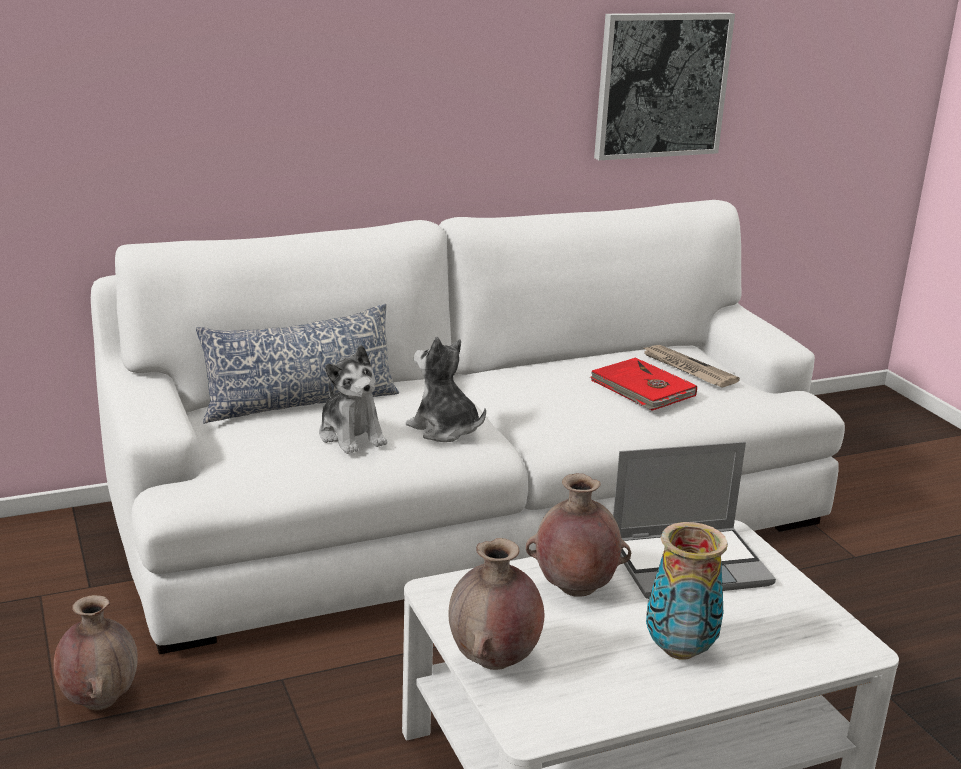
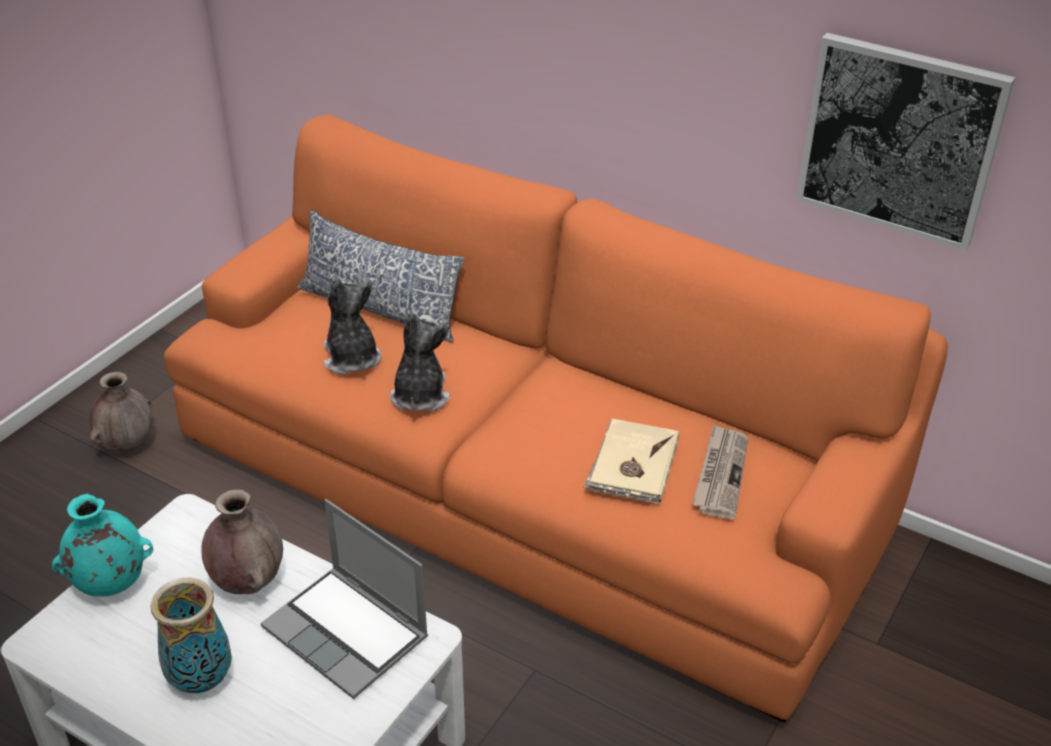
camera: 55 degrees right, 15 degrees up
(351, 435) = (351, 358): plush toy -> plush toy turned 135 degrees clockwise
(473, 517) = (526, 486): white sofa -> orange sofa
(494, 661) = (111, 585): brown vase -> turquoise vase
(642, 389) = (632, 465): red book -> beige book

